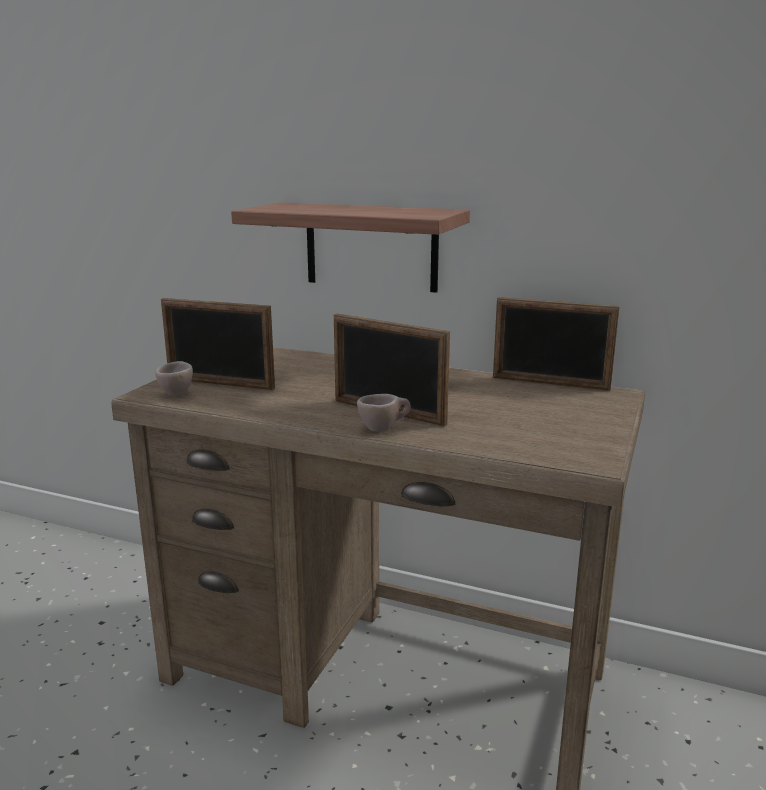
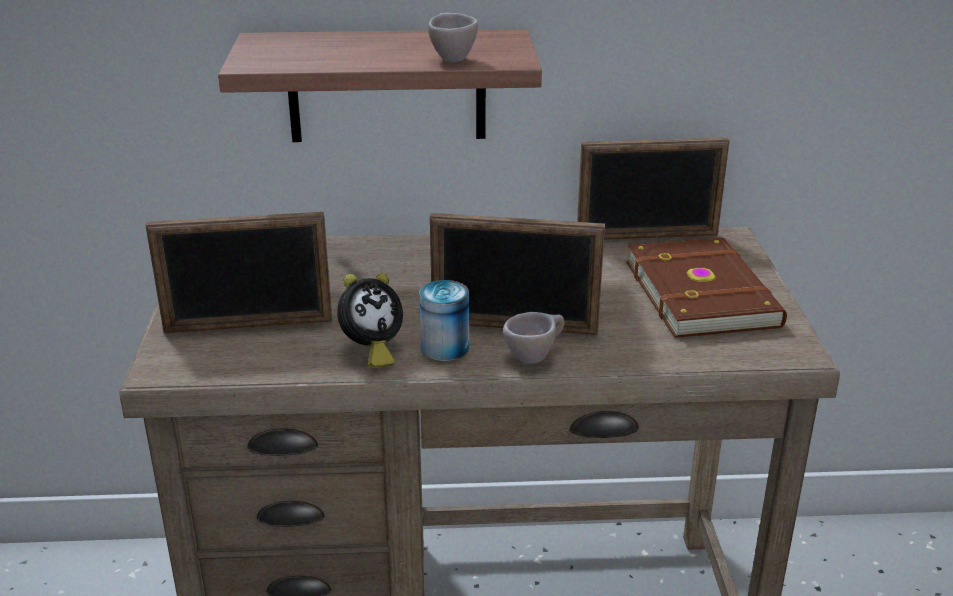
camera: 25 degrees left, 10 degrees up
(177, 393) = (206, 356): beige cup -> beige cup (449, 58)
(277, 407) = (371, 351): none -> alarm clock
(327, 414) = (445, 348): none -> can
(558, 418) = (703, 293): none -> brown book

